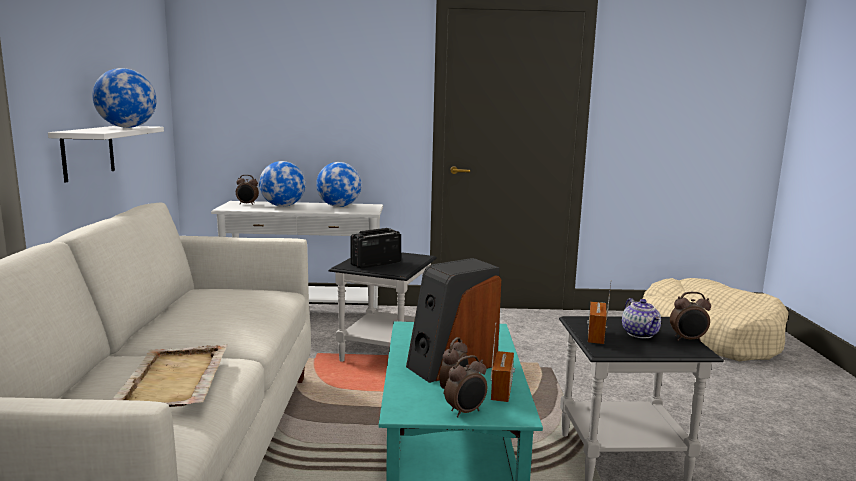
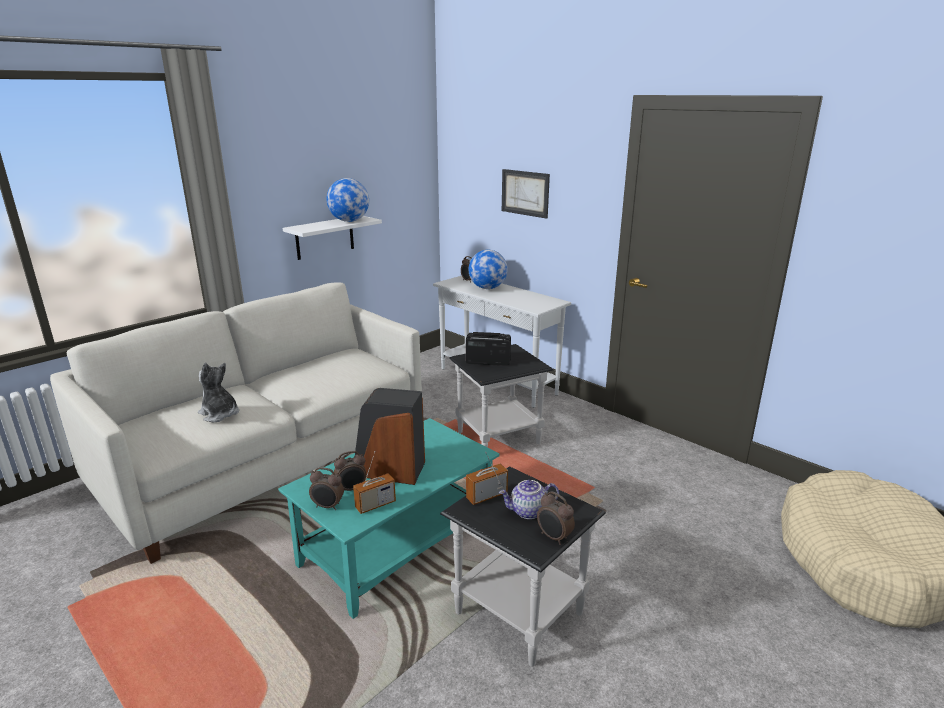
camera: 45 degrees right, 10 degrees up
(173, 380) = (220, 414): beige tray -> plush toy
(312, 97) = (525, 193): none -> picture
(339, 206) = (527, 297): globe -> none
(641, 334) = (528, 512): teapot -> teapot turned 45 degrees clockwise

